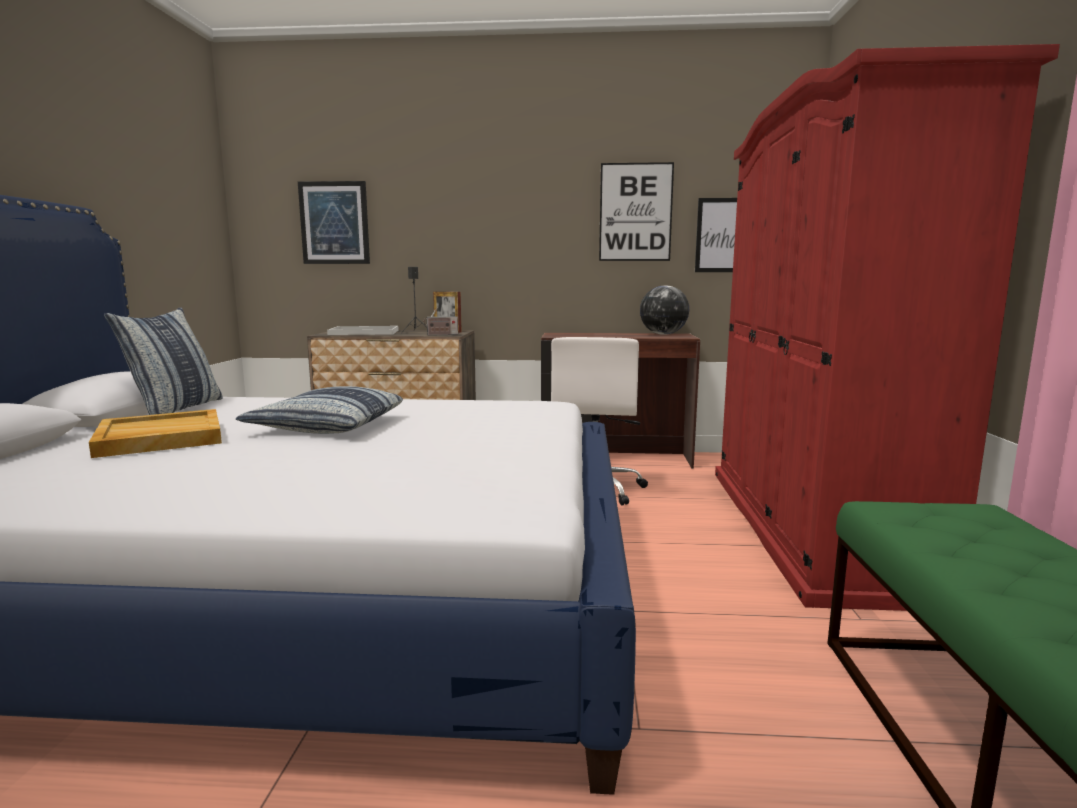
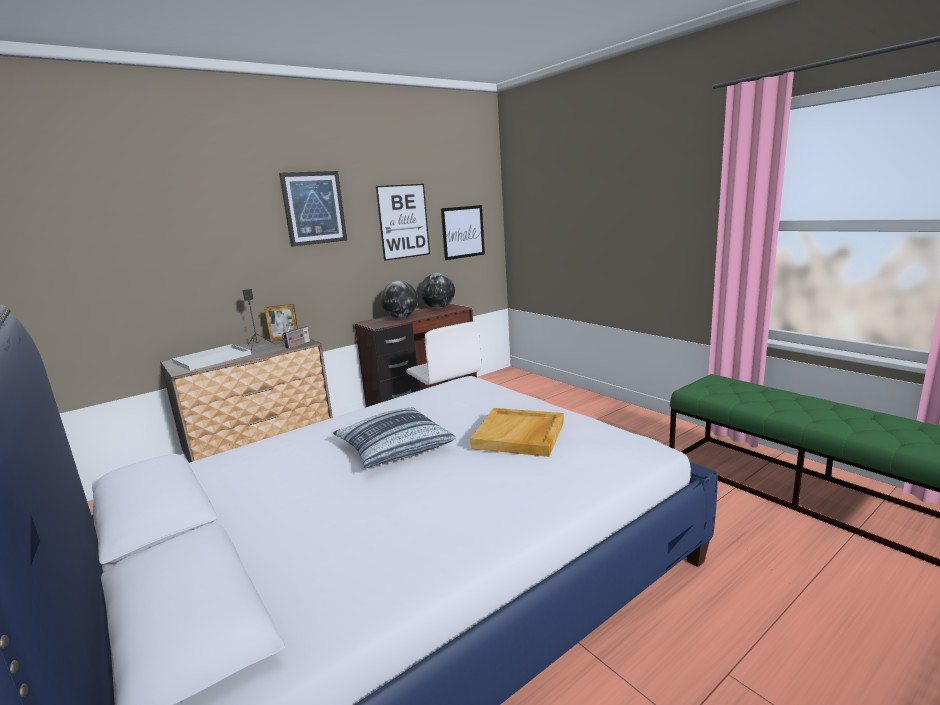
camera: 40 degrees left, 5 degrees up
(159, 438) = (310, 509): beige tray -> beige tray (519, 435)
(176, 409) = (208, 487): pillow -> none
(334, 223) = (138, 256): picture -> picture (314, 208)
(596, 335) = (401, 317): none -> globe
(810, 526) = (581, 407): red wardrobe -> none

